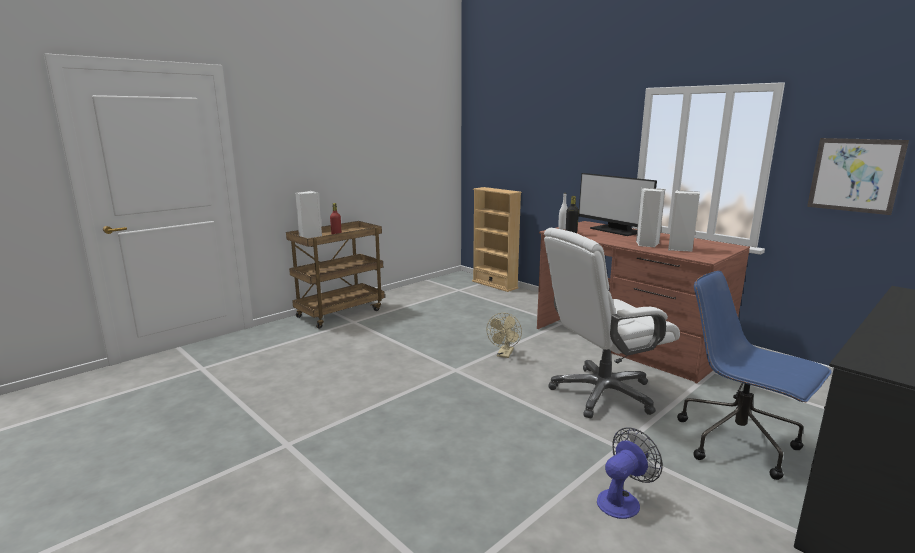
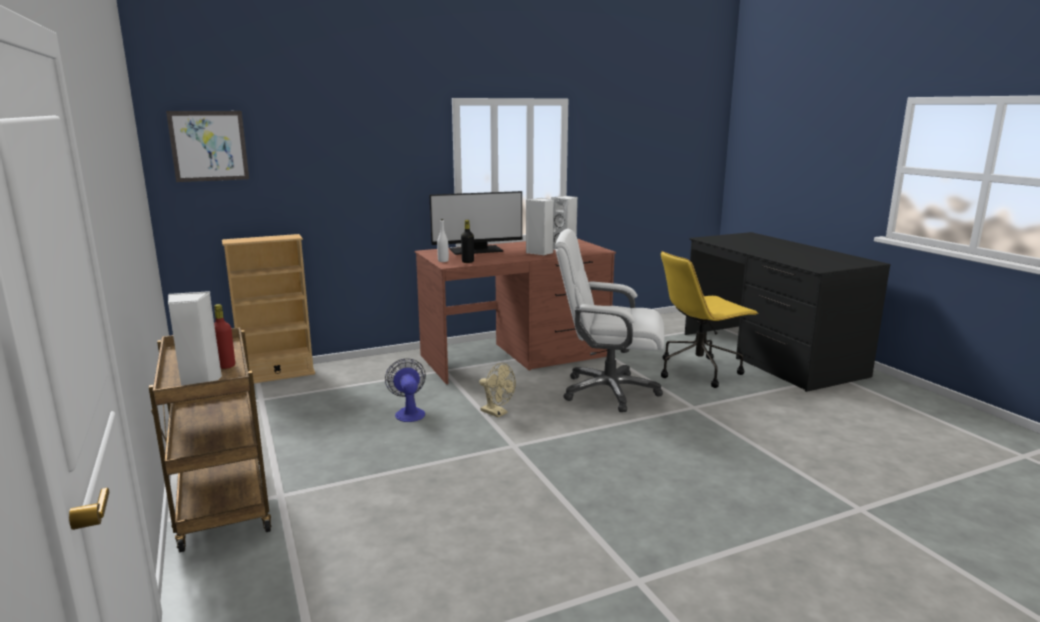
camera: 70 degrees left, 0 degrees up
(602, 394) = (608, 391): white office chair -> white office chair turned 105 degrees clockwise
(622, 500) = (760, 423): fan -> fan (409, 412)
(739, 444) = (699, 370): blue office chair -> yellow office chair
(855, 175) = (617, 169): picture -> picture (209, 146)

